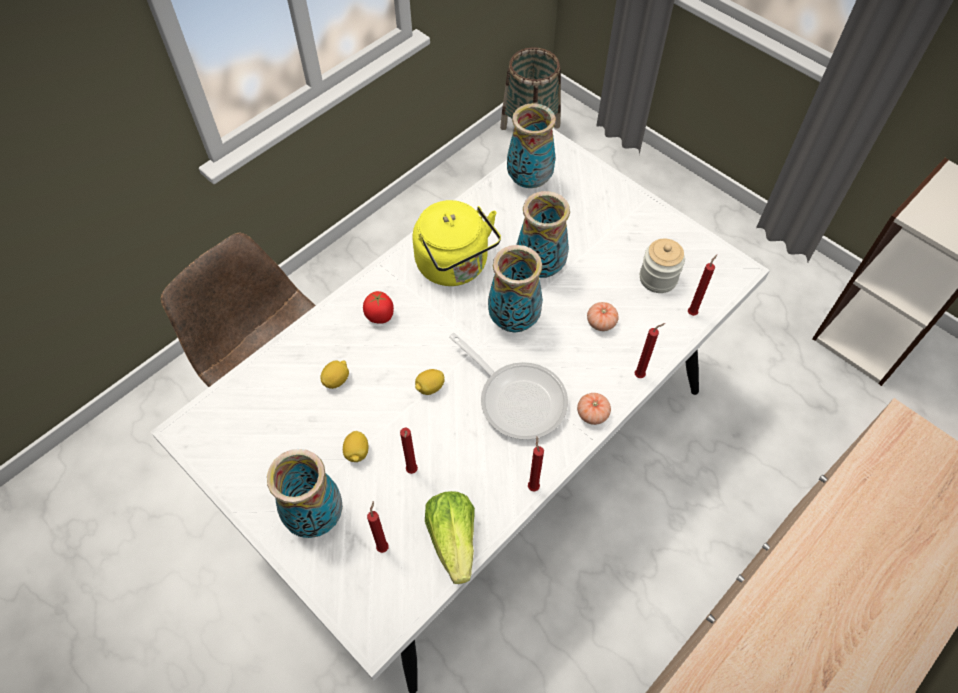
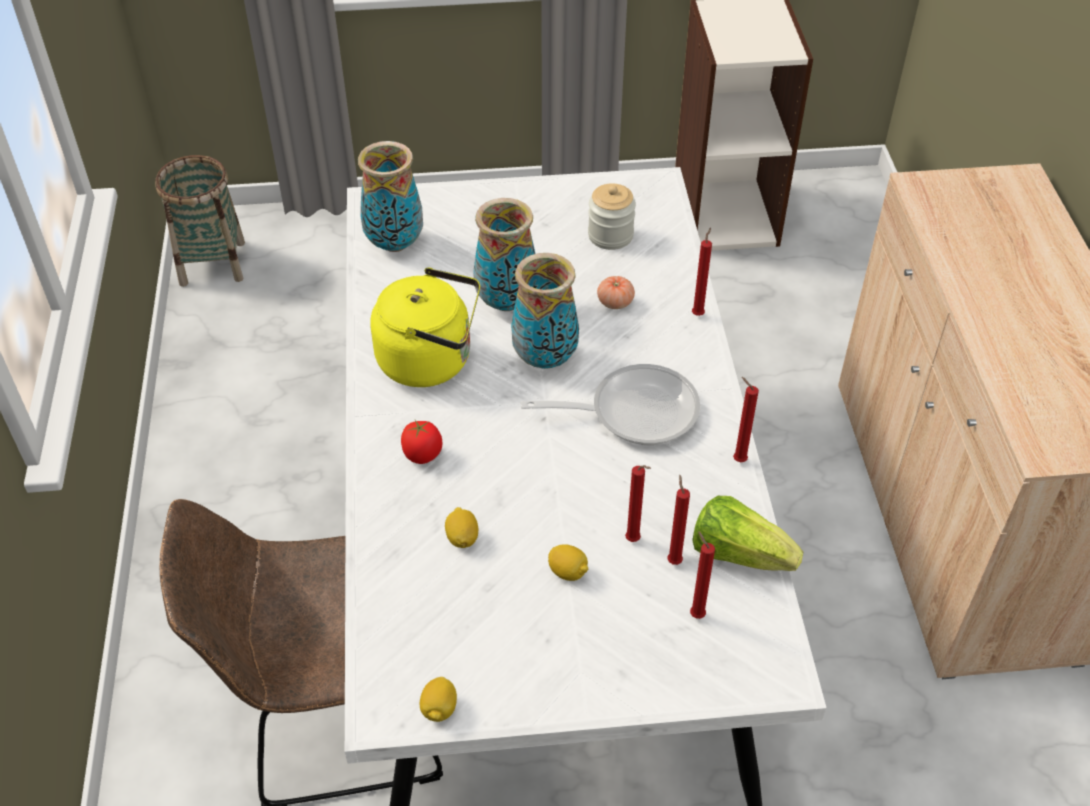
camera: 50 degrees left, 10 degrees down
(315, 517) = (609, 652): vase -> none
(430, 387) = (553, 468): lemon -> lemon (439, 709)
(592, 414) = (704, 371): tomato -> none
(692, 312) = (670, 239): red candle -> red candle (673, 560)

